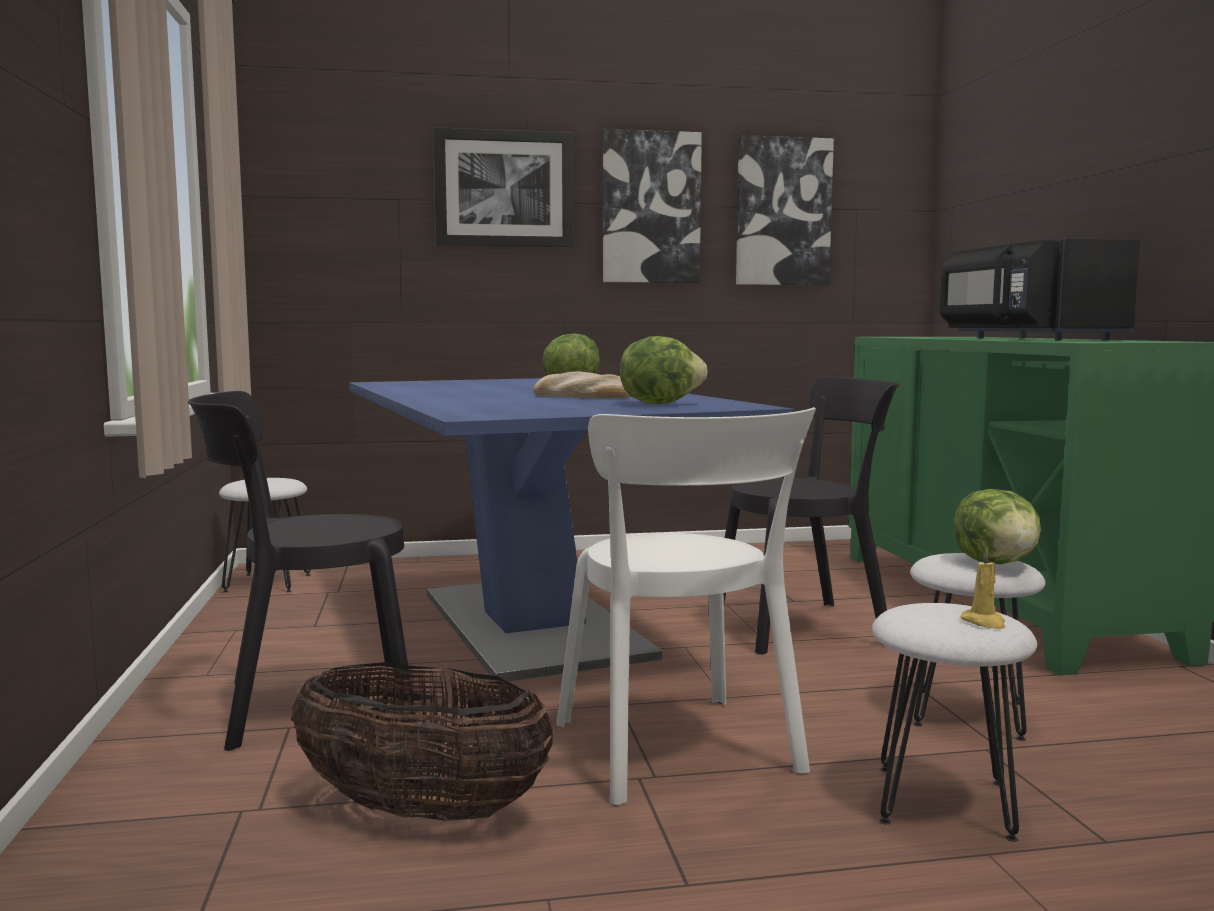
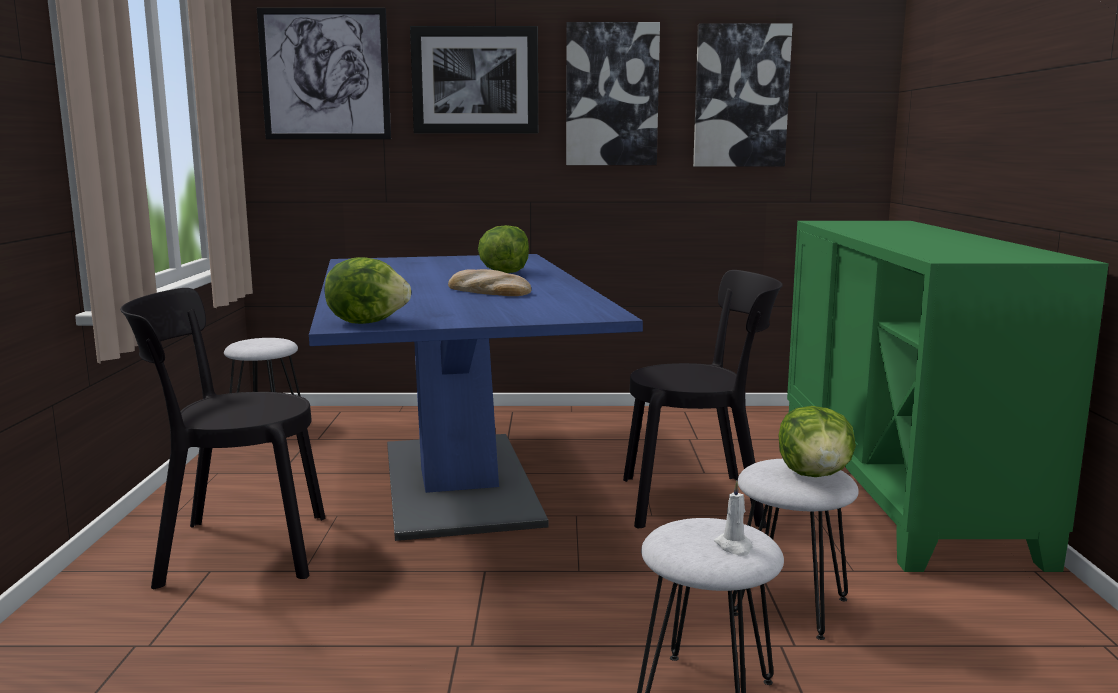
camera: 10 degrees right, 5 degrees up
(334, 178) = (325, 74): none -> picture
(421, 811) = (268, 660): basket -> none
(659, 404) = (533, 308): lettuce -> lettuce (368, 322)
(680, 752) = (507, 623): white chair -> none
(984, 622) = (734, 547): yellow candle -> white candle
(1025, 338) = (930, 238): black microwave -> none

